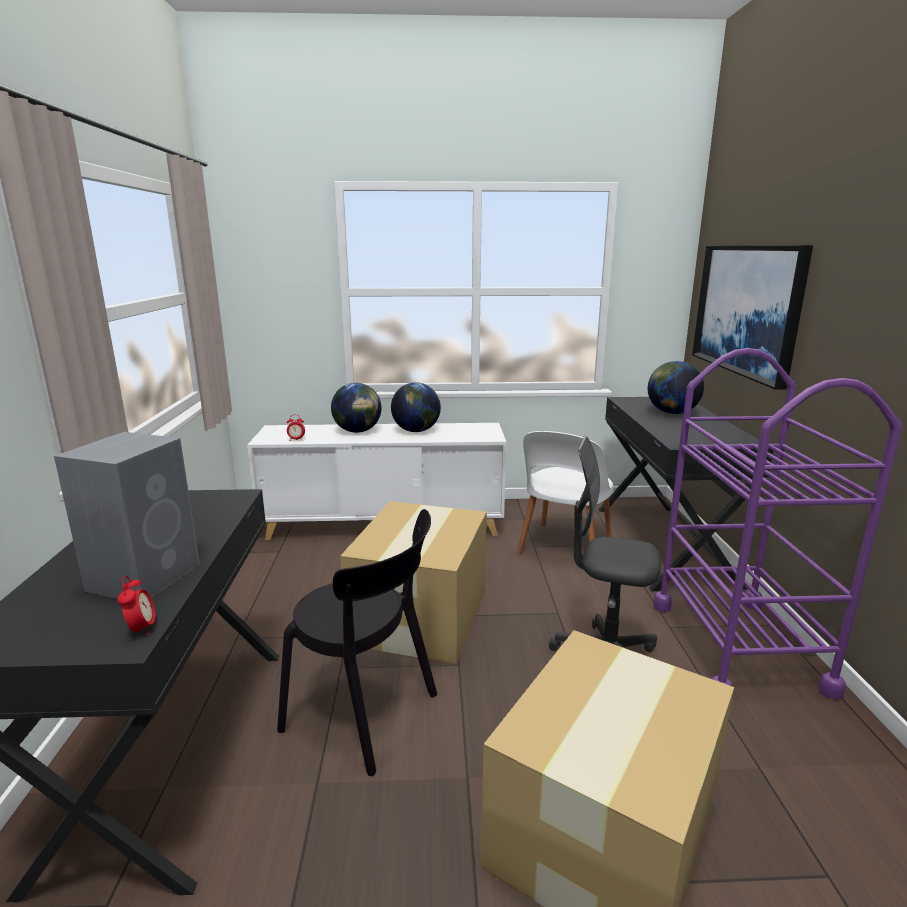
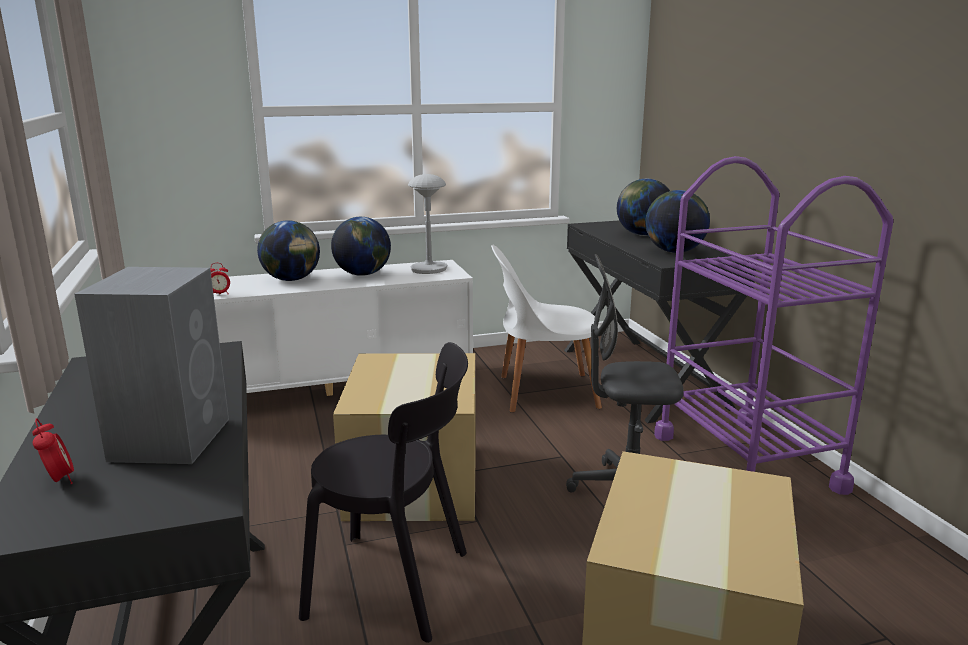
camera: 15 degrees left, 0 degrees up
(142, 629) = (213, 487): alarm clock -> alarm clock (59, 480)
(473, 430) = (429, 269): none -> grey table lamp
(564, 548) = (543, 392): white chair -> white chair turned 75 degrees clockwise
(692, 433) = (674, 251): none -> globe
(747, 309) = (713, 121): picture -> none

